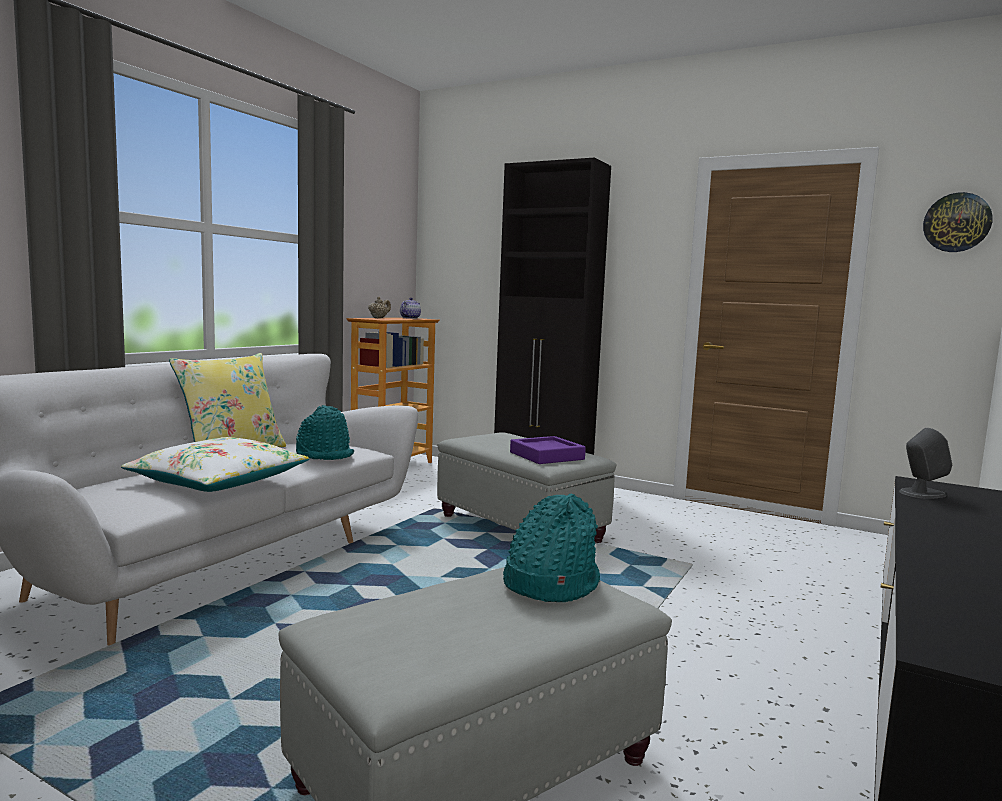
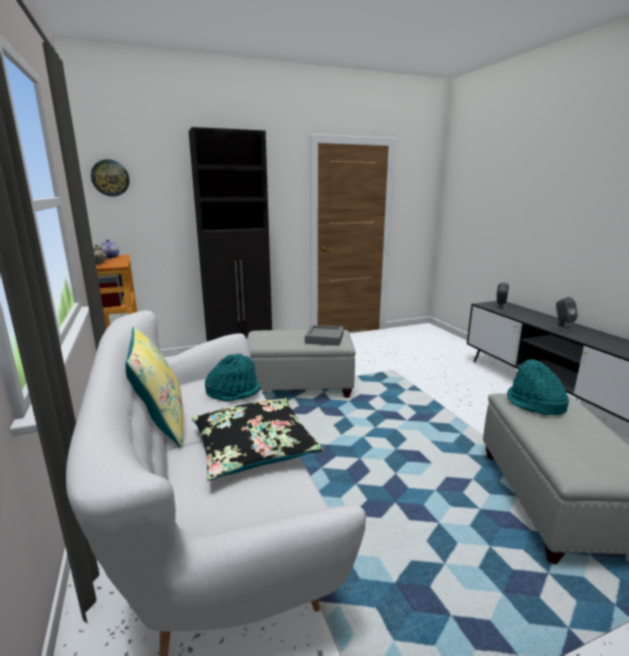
camera: 50 degrees left, 10 degrees up
(219, 482) = (253, 447): white pillow -> black pillow
(546, 456) = (324, 338): purple tray -> grey tray
(956, 222) = (424, 178): wall clock -> wall clock (110, 178)
(956, 541) = (562, 327): none -> grey speaker

